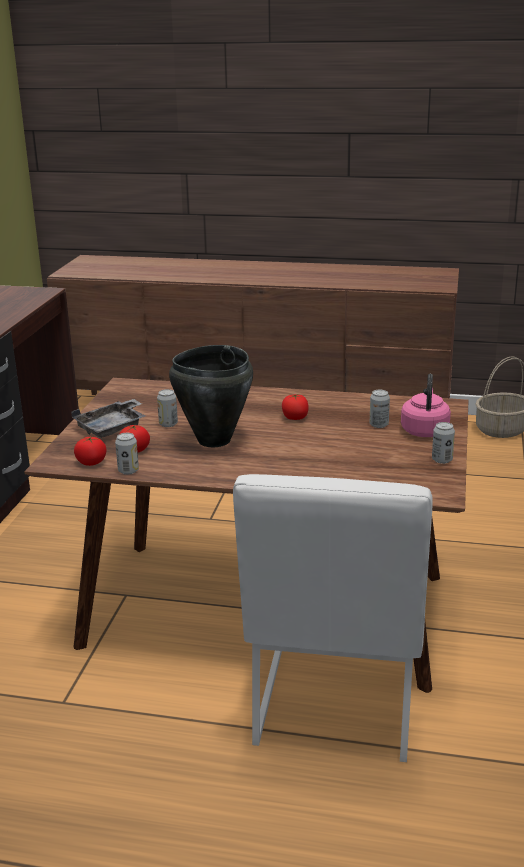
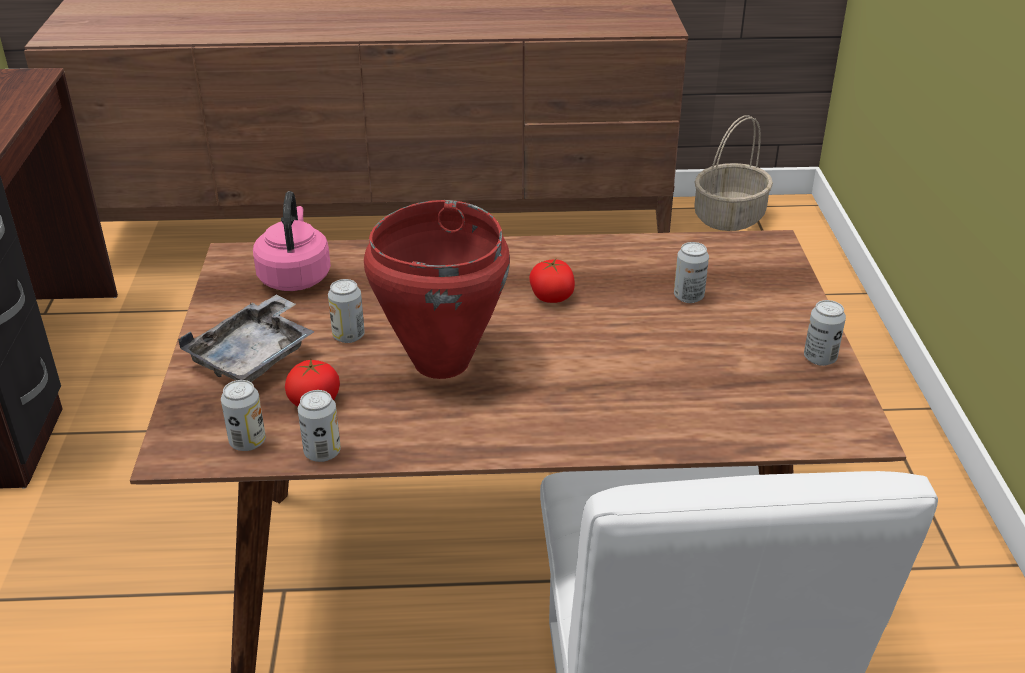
camera: 15 degrees left, 10 degrees up
(91, 462) = (247, 442): tomato -> can
(213, 440) = (440, 363): black cooking pot -> red cooking pot
(424, 430) = (762, 299): pink kettle -> pink kettle (295, 276)

